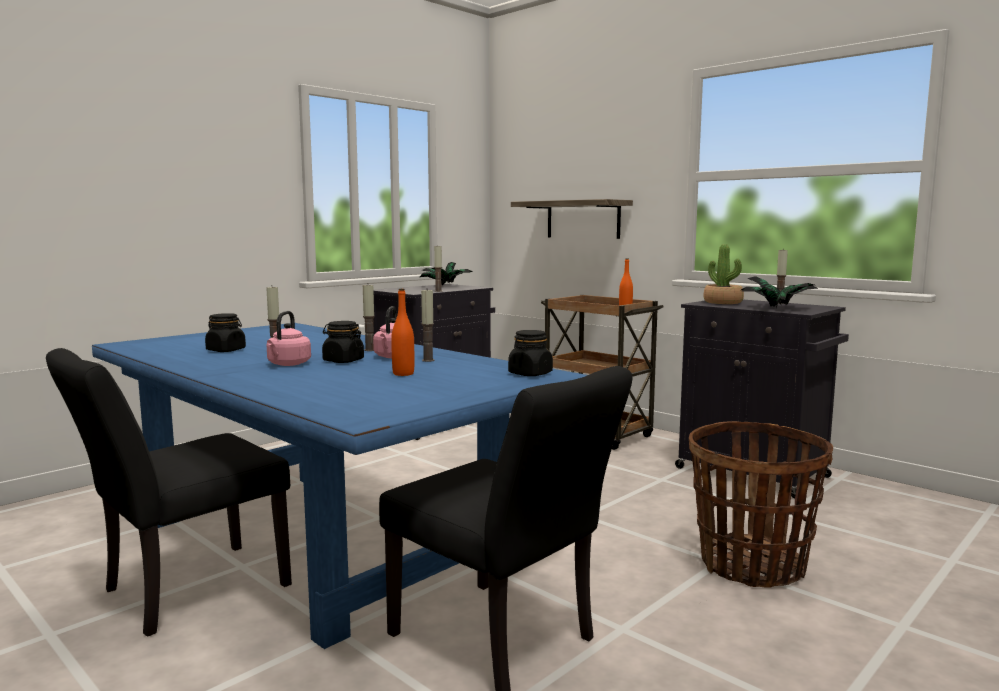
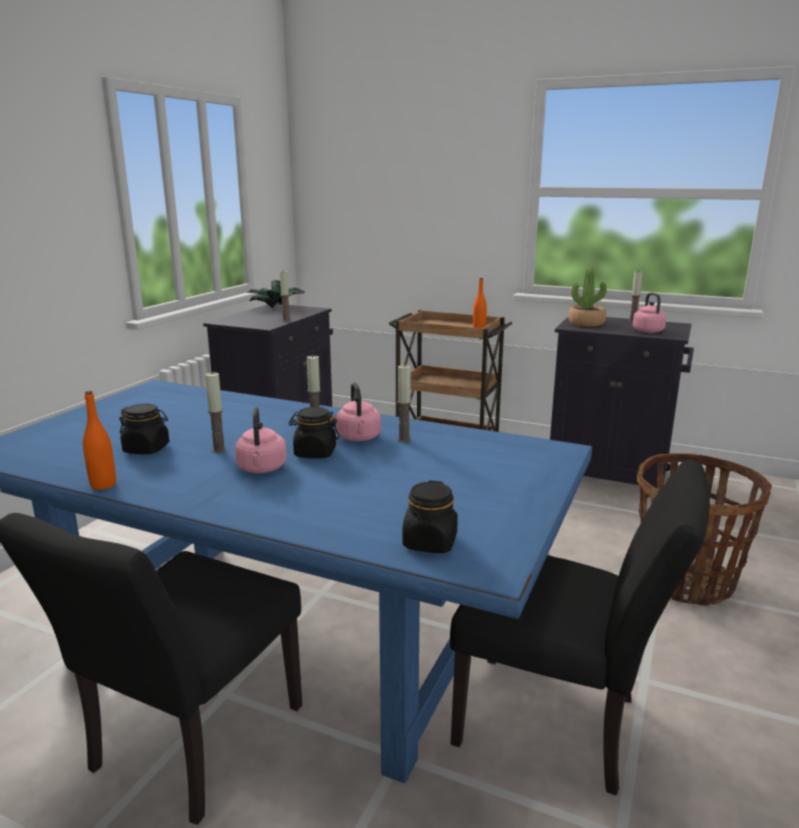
camera: 20 degrees left, 10 degrees up
(403, 374) = (413, 470): orange bottle -> orange bottle (103, 485)
(530, 374) = (535, 451): black jar -> black jar (430, 542)
(583, 219) = (409, 230): shelf -> none
(779, 308) = (647, 330): potted plant -> pink kettle

